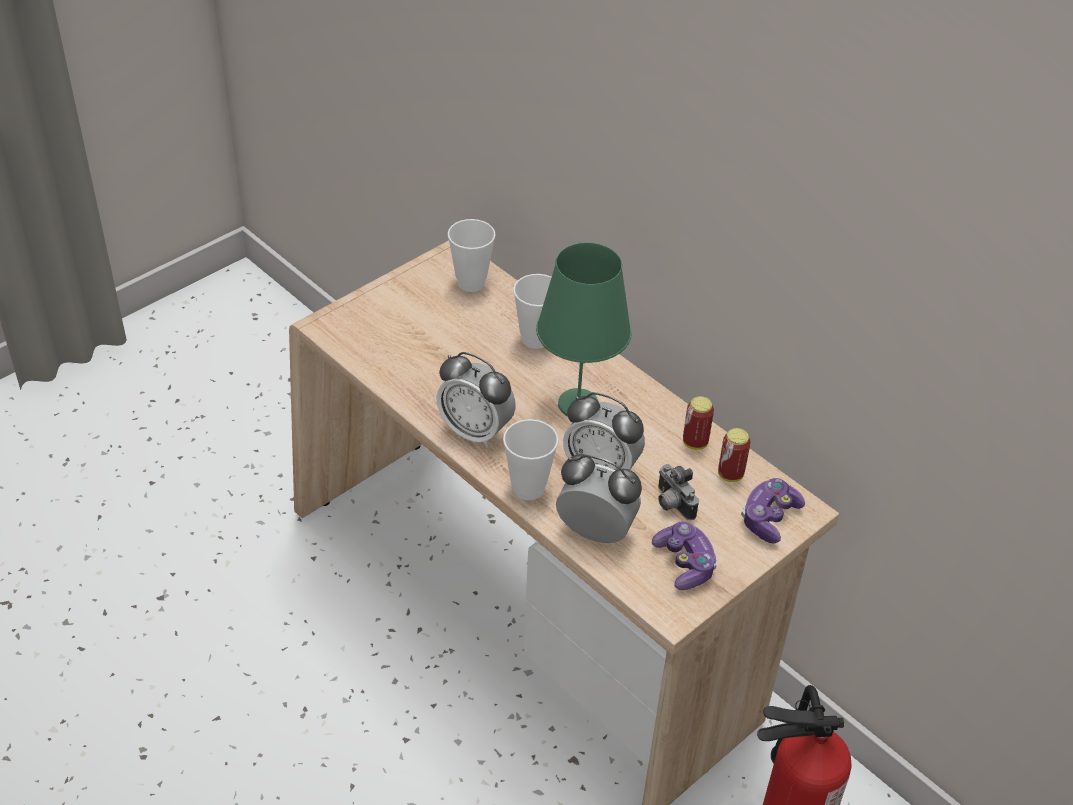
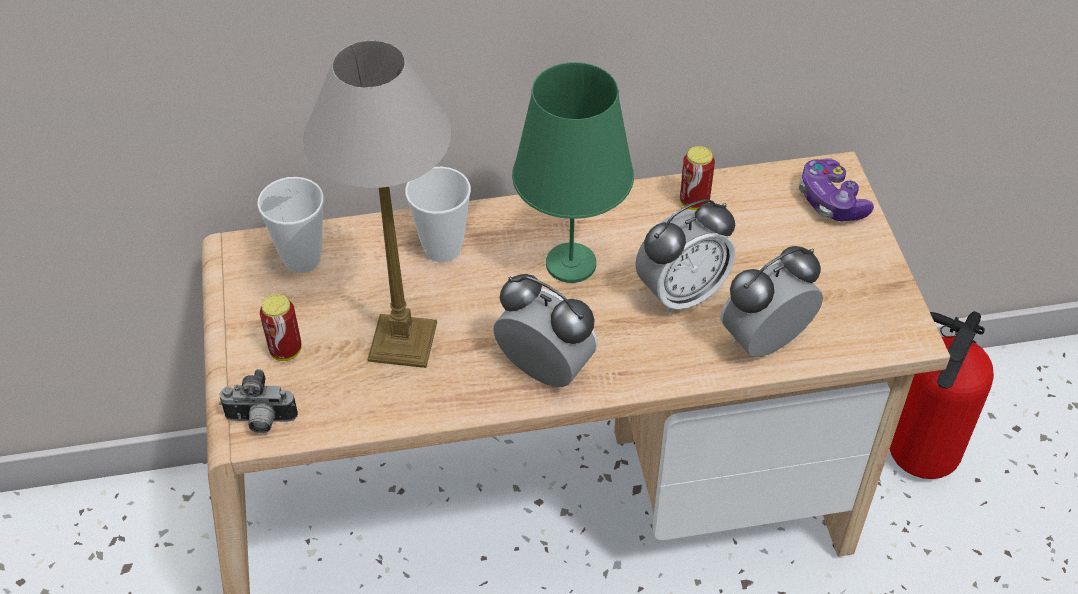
camera: 55 degrees left, 5 degrees up
(445, 357) = (404, 340): none -> table lamp
(475, 431) = (545, 370): alarm clock -> alarm clock turned 120 degrees counterclockwise
(528, 488) = (665, 366): cup -> none
(671, 504) = (766, 262): camera -> camera (260, 422)
(684, 564) = (851, 293): game controller -> none
(730, 475) = (755, 199): can -> can (286, 350)

